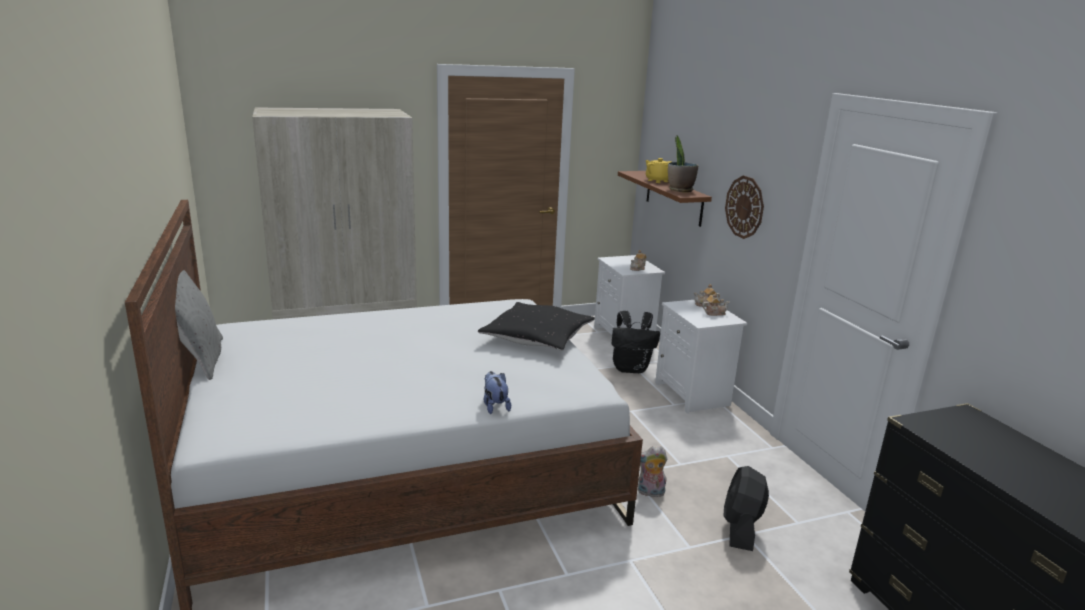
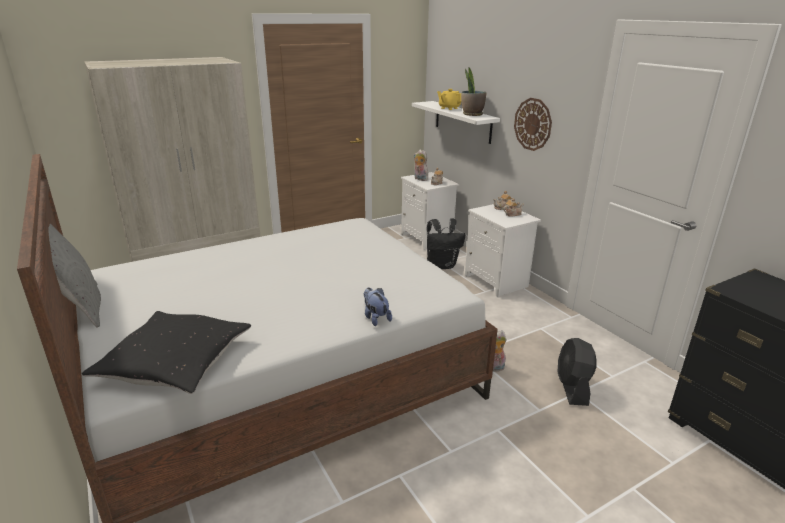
camera: 10 degrees left, 5 degrees up
(537, 337) = (385, 250): black pillow -> black pillow (175, 362)
(619, 262) = (420, 179): none -> plush toy
(674, 198) = (463, 121): brown shelf -> white shelf

